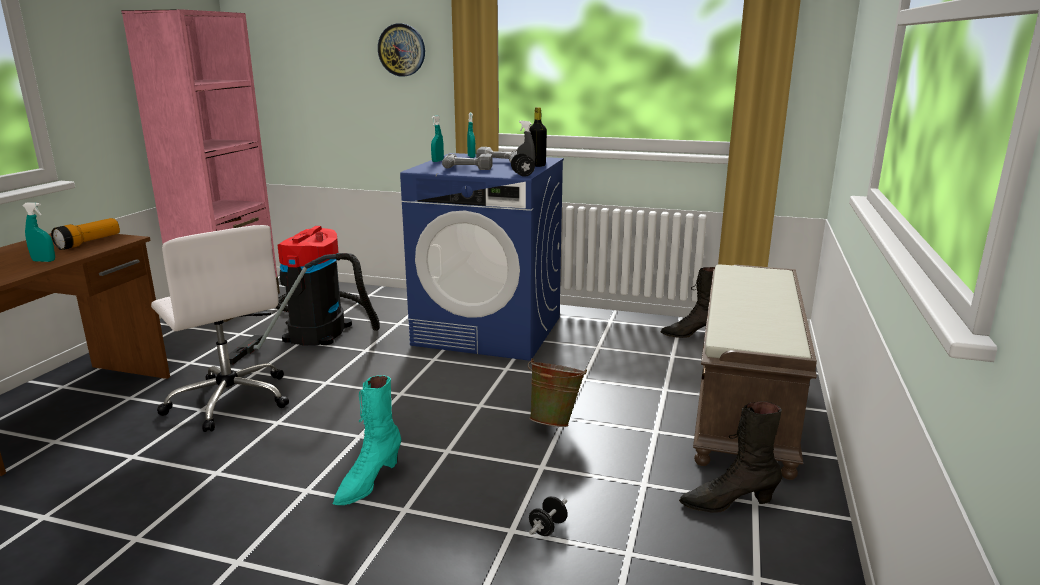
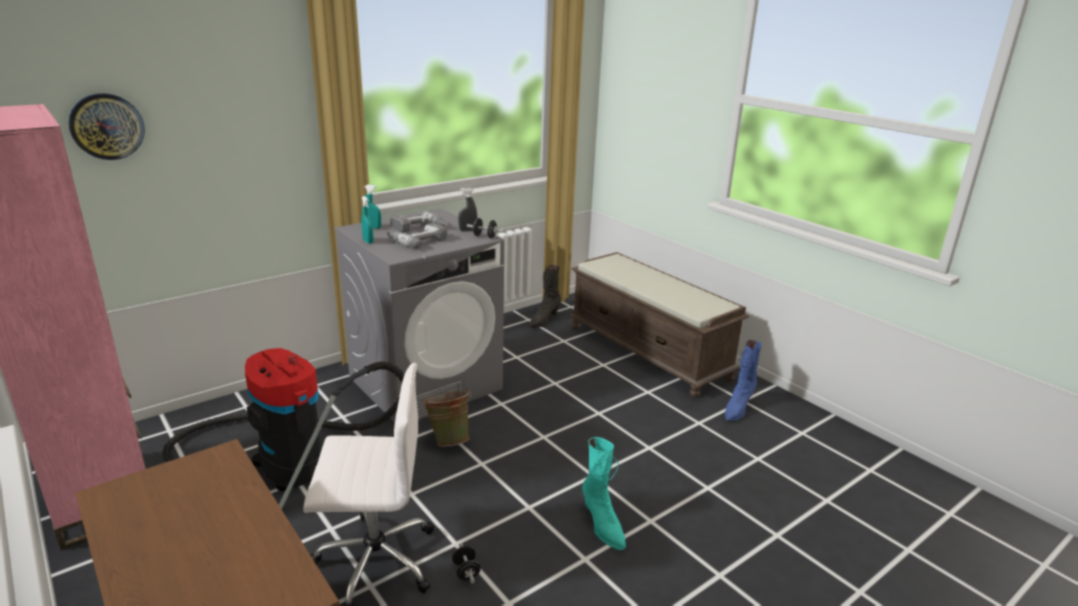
camera: 55 degrees left, 5 degrees up
(44, 261) = (241, 522): turquoise spray bottle -> none
(89, 243) = (200, 481): flashlight -> none
(402, 50) = (240, 124): wall clock -> wall clock (107, 126)
(489, 331) = (426, 383): blue washing machine -> grey washing machine
(537, 165) = (457, 223): black bottle -> none
(548, 528) = (715, 474): black dumbbell -> black dumbbell (466, 572)
(555, 421) = (600, 418): green bucket -> green bucket (449, 439)
(727, 503) = (738, 408): black boot -> blue boot

